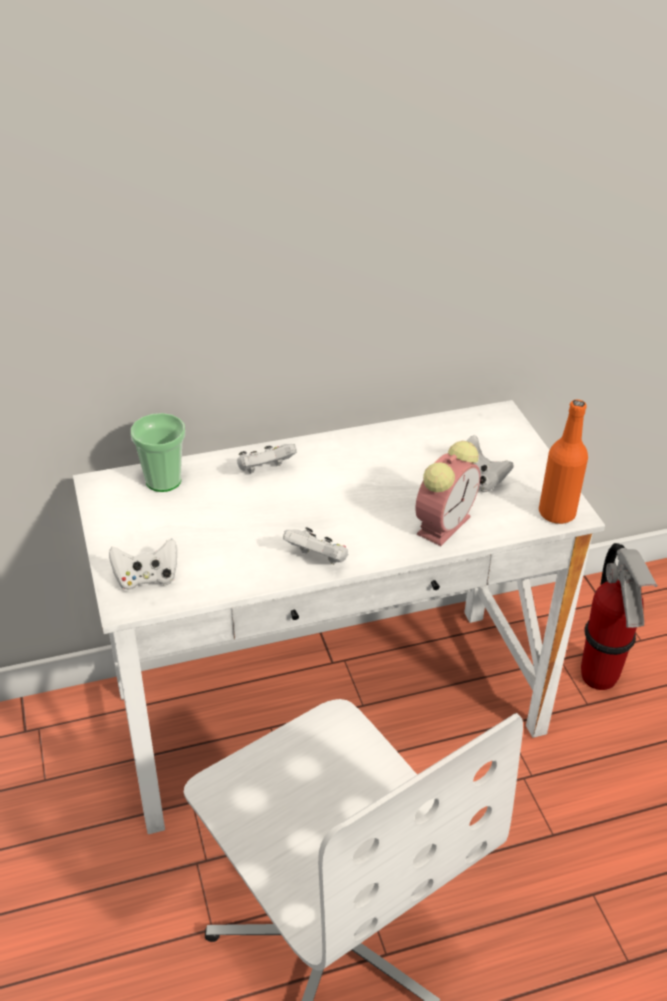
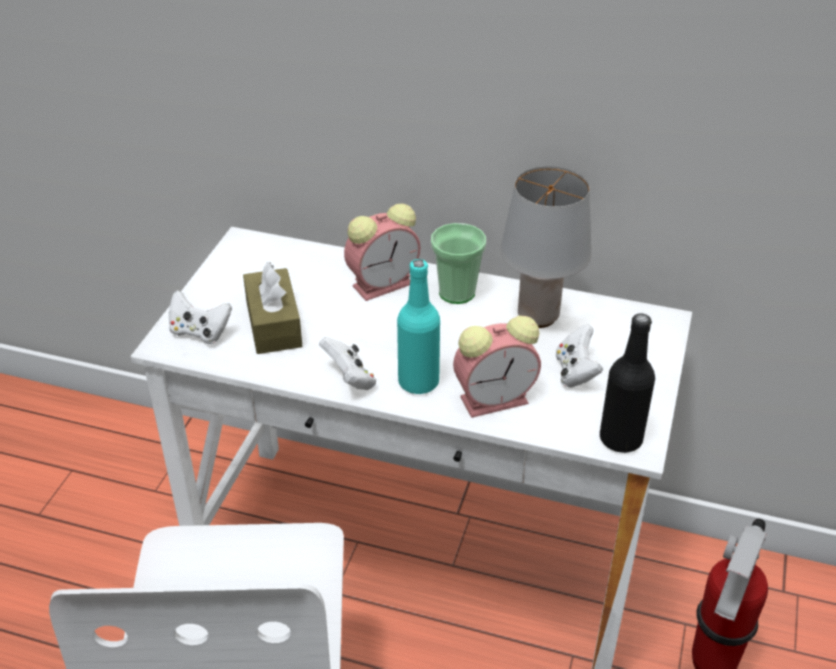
camera: 35 degrees right, 0 degrees up
(163, 480) = (293, 258): cup -> cup (456, 292)
(206, 543) = (273, 324): none -> brown tissue box
(265, 470) = (384, 283): white game controller -> alarm clock
(374, 537) = (418, 382): none -> turquoise bottle
(411, 447) = (539, 316): none -> grey table lamp
(556, 513) = (620, 439): orange bottle -> black bottle

